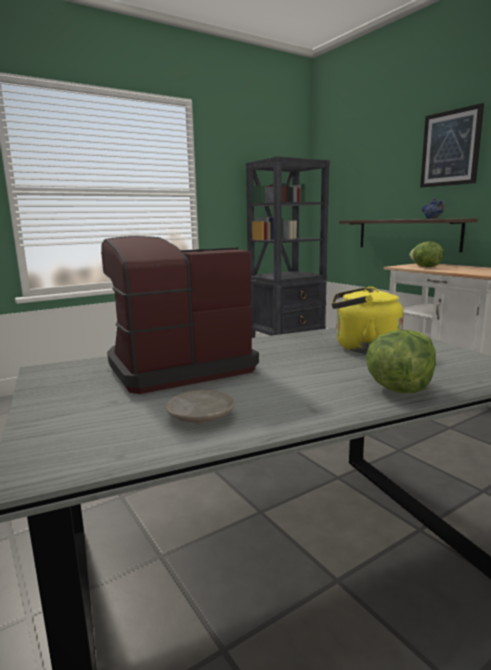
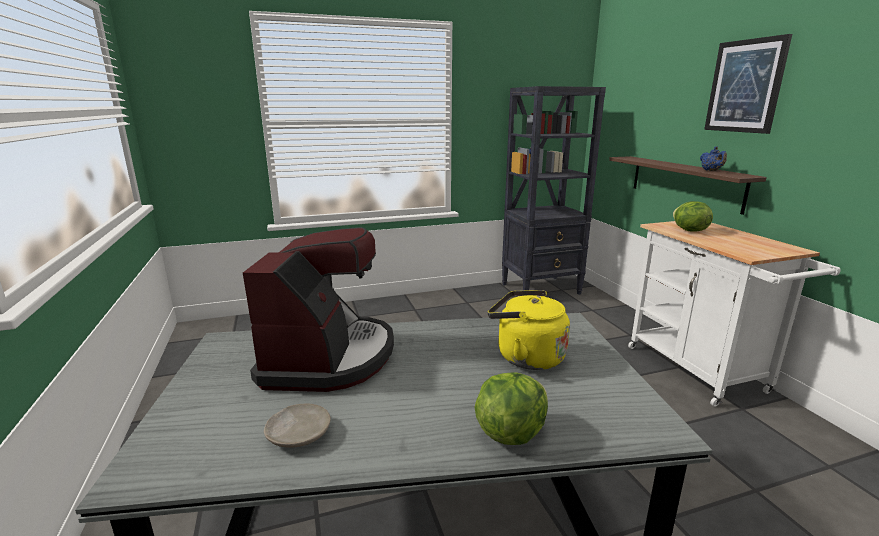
camera: 15 degrees right, 5 degrees up
(177, 367) = (329, 357): coffee machine -> coffee machine turned 105 degrees clockwise

